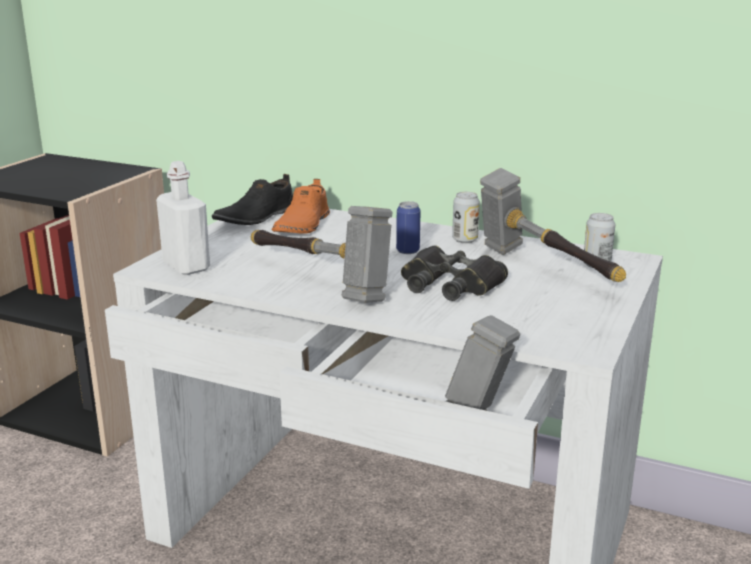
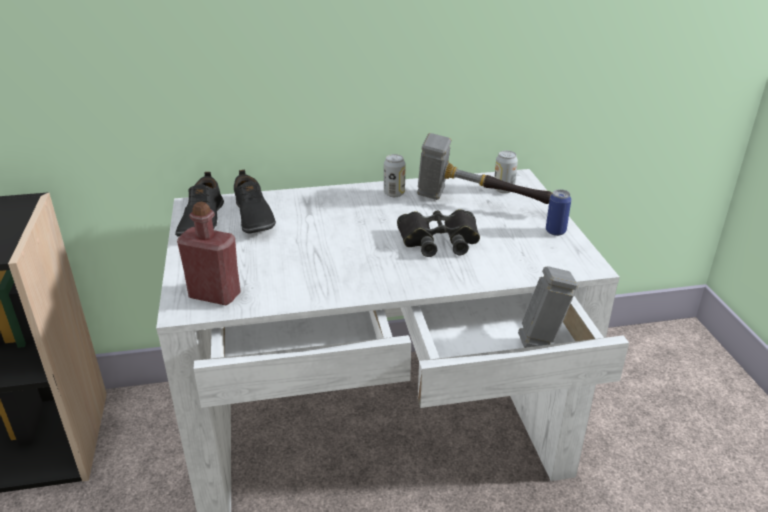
camera: 35 degrees left, 10 degrees up
(186, 266) = (214, 295): white bottle -> red bottle
(301, 225) = (253, 217): orange shoe -> black shoe
(319, 282) = (346, 272): hammer -> none
(407, 251) = (369, 217): can -> can (555, 231)

